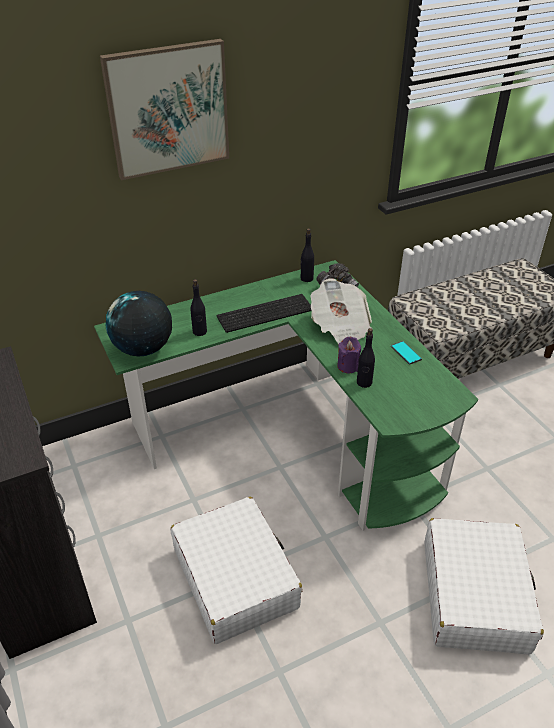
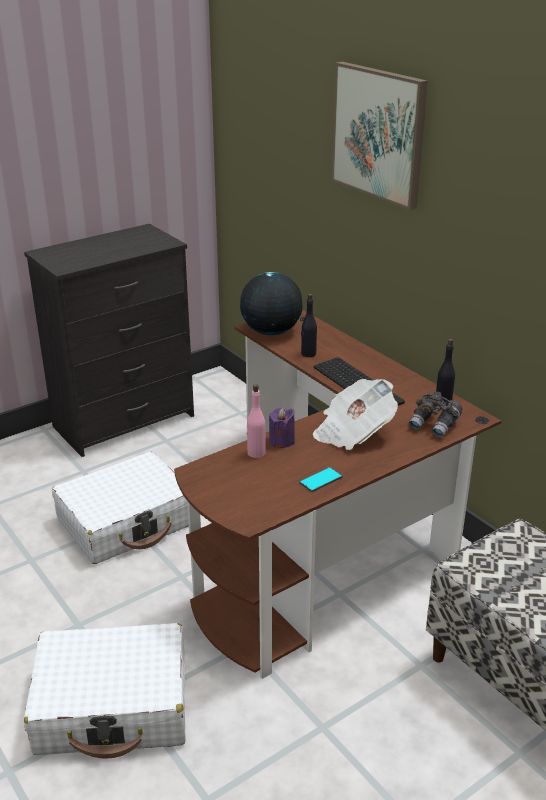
camera: 80 degrees right, 10 degrees down
(296, 433) = (328, 540): green desk -> brown desk
(364, 382) = (256, 453): black bottle -> pink bottle

